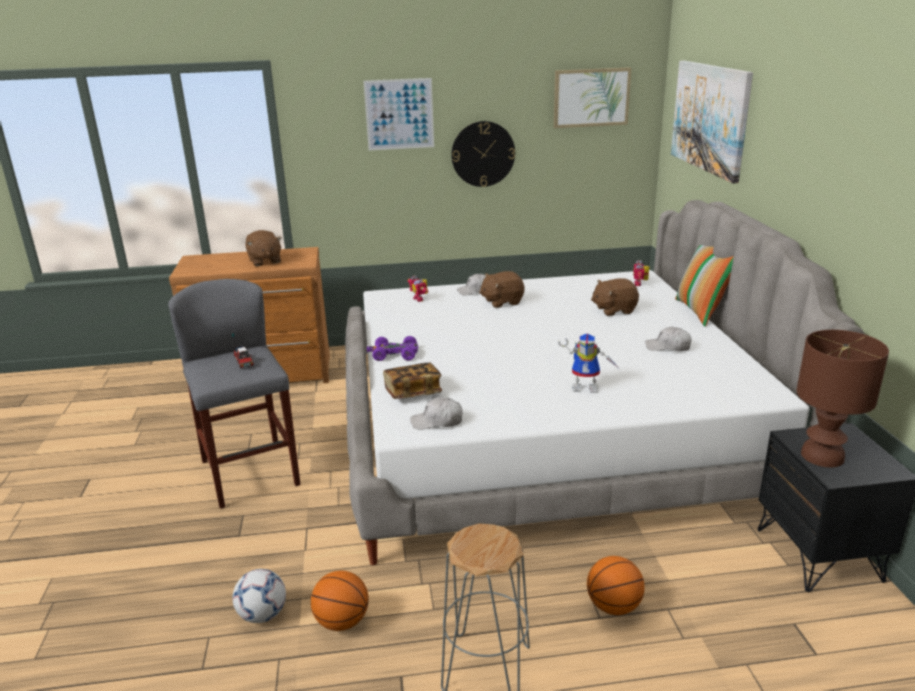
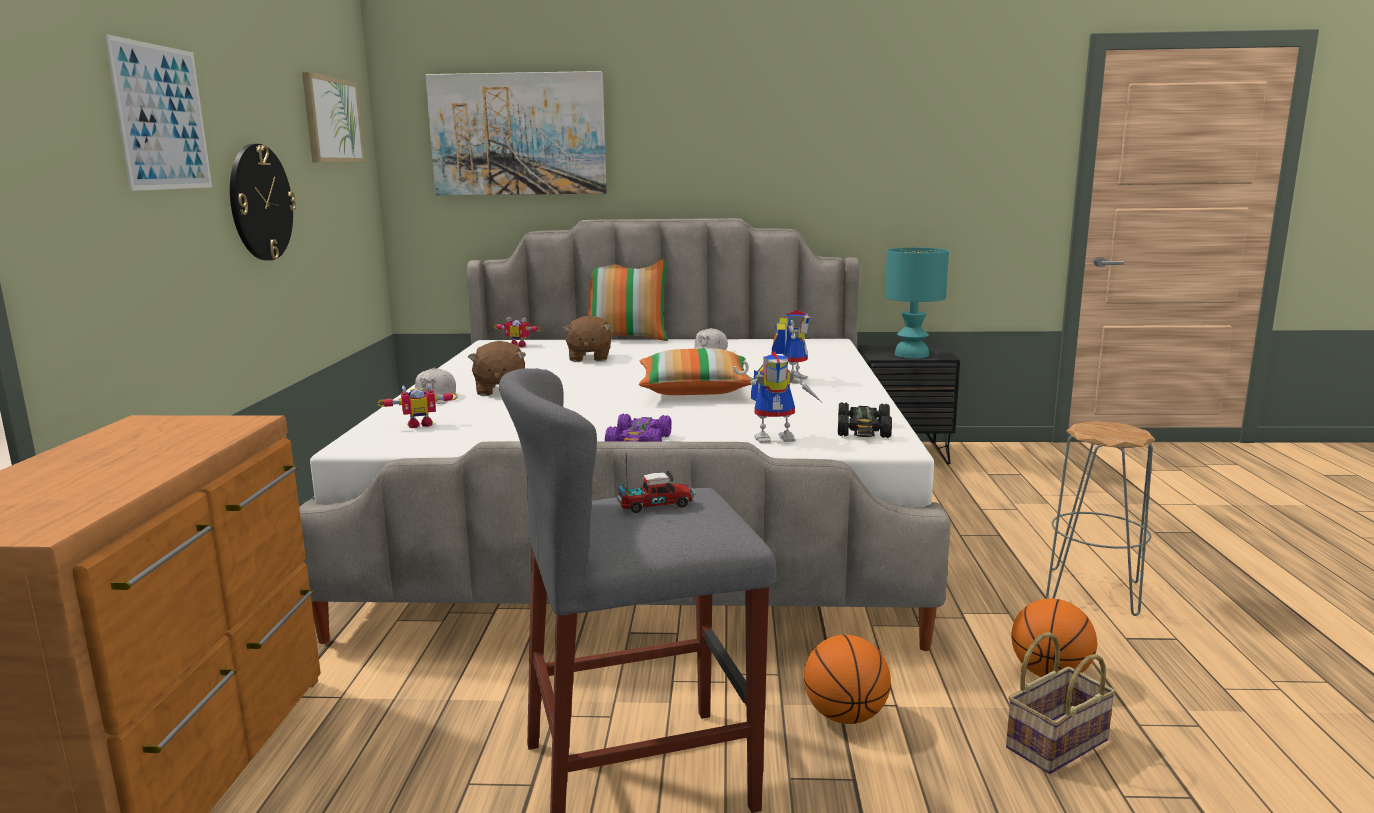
camera: 80 degrees left, 10 degrees down
(262, 615) = (1056, 742): football -> basket
(264, 261) = (143, 451): brown plush toy -> none
(413, 392) = (776, 437): book -> toy robot
(437, 421) = (864, 430): white cap -> black toy car
(528, 356) = (695, 391): none -> pillow
(613, 606) = (982, 527): basketball -> basketball (845, 716)
(823, 456) = (912, 354): brown table lamp -> turquoise table lamp

